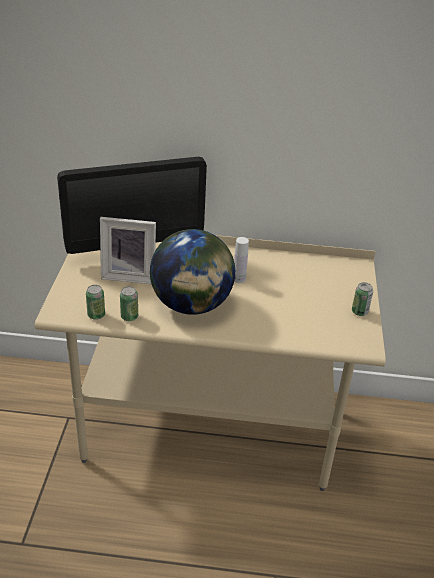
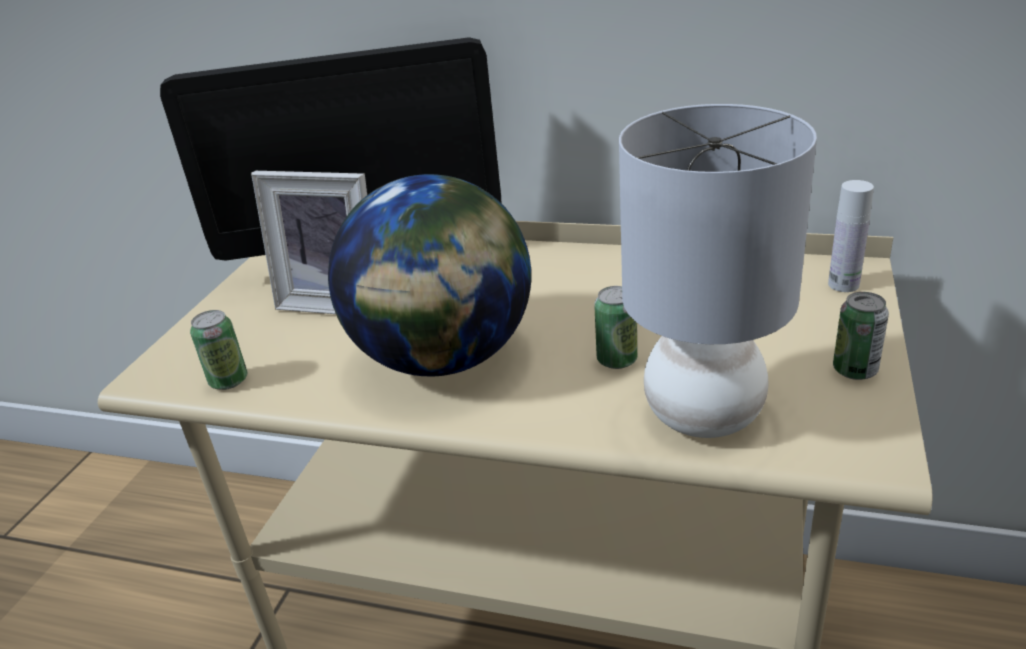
camera: 15 degrees right, 5 degrees down
(129, 317) = (297, 384): can -> can (617, 360)
(239, 279) = (567, 304): white bottle -> white bottle (843, 284)
(304, 331) = (703, 416): none -> grey table lamp

